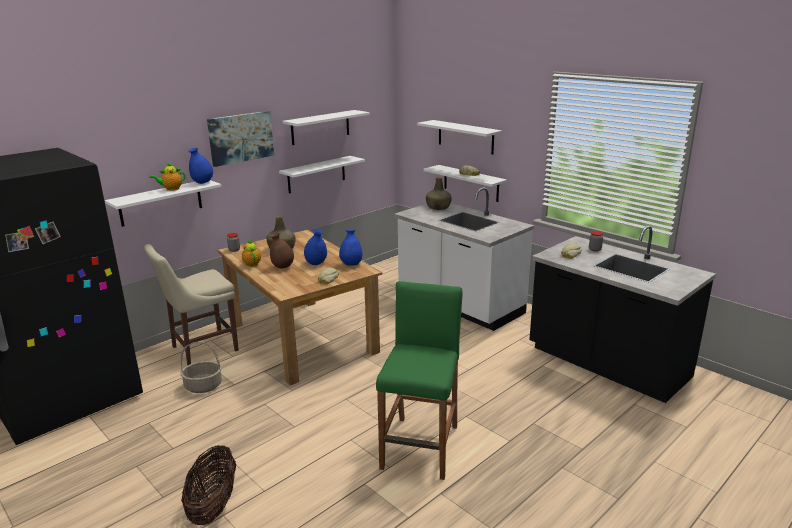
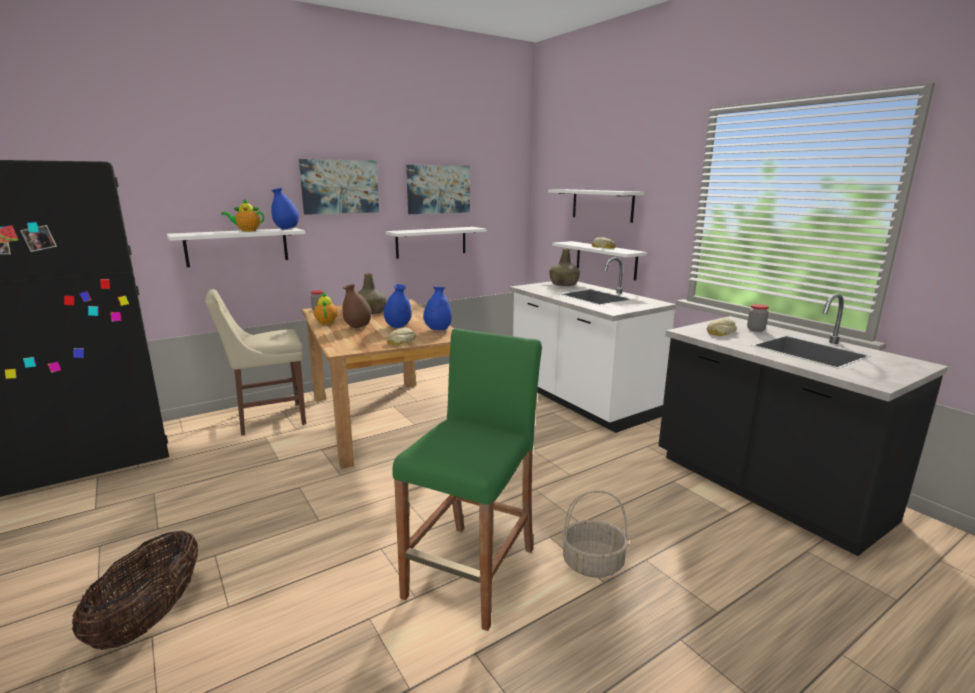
camera: 10 degrees right, 5 degrees down
(203, 386) = (242, 459): basket -> basket (592, 564)
(320, 127) = (438, 189): white shelf -> picture

